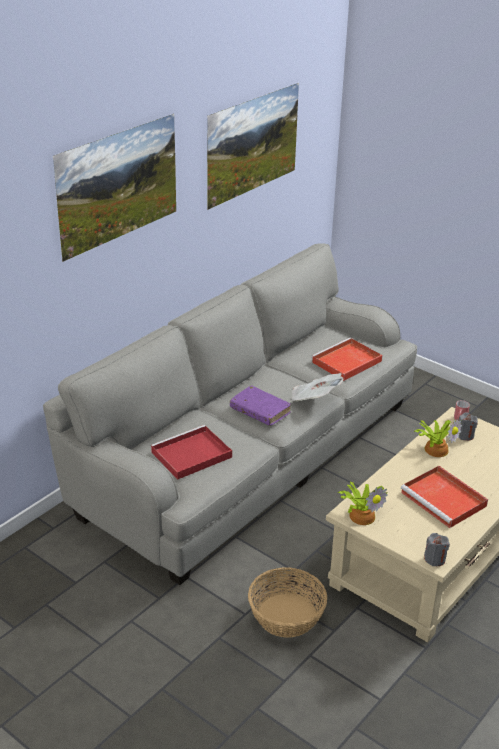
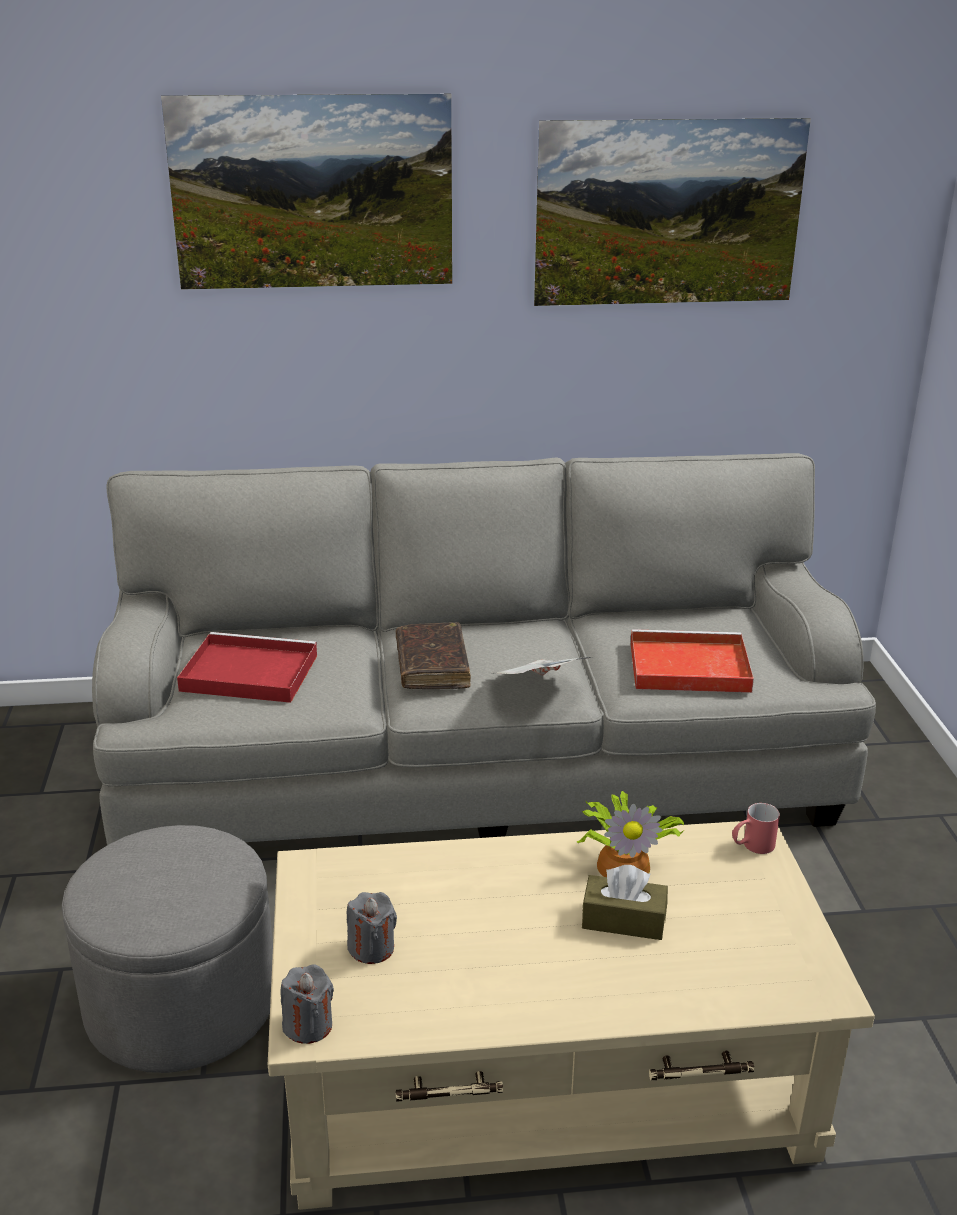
camera: 45 degrees right, 5 degrees down
(260, 411) = (432, 666): purple book -> brown book
(286, 615) = (181, 1003): basket -> grey ottoman
(362, 515) = (325, 884): potted plant -> none
(445, 500) = (496, 949): red tray -> none
(463, 467) = (623, 920): none -> brown tissue box
(465, 435) = (718, 875): grey candle -> grey candle (371, 948)

